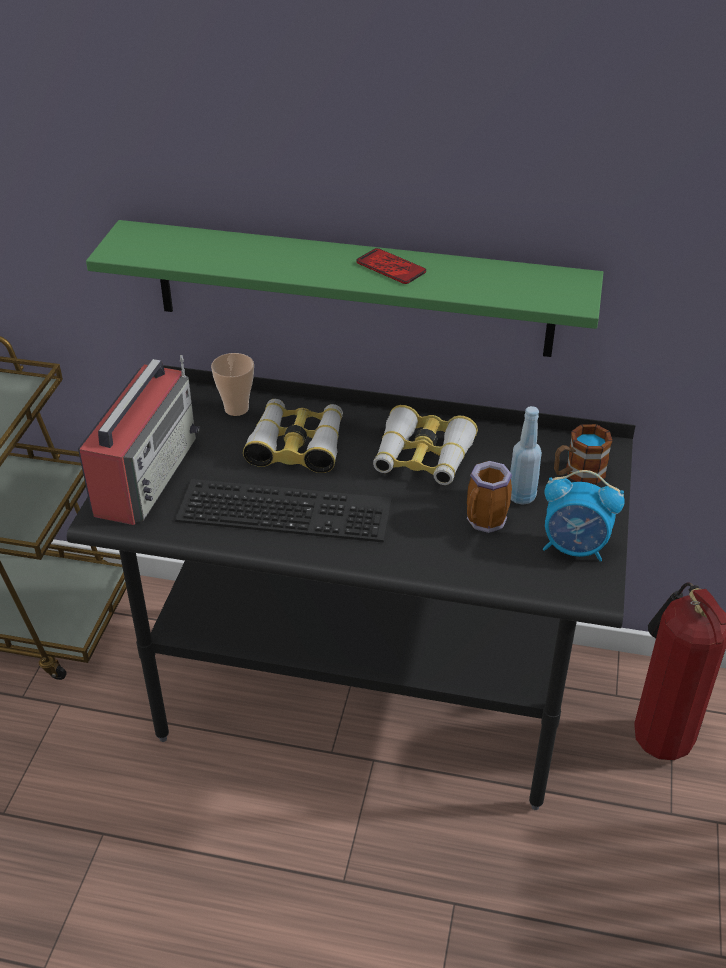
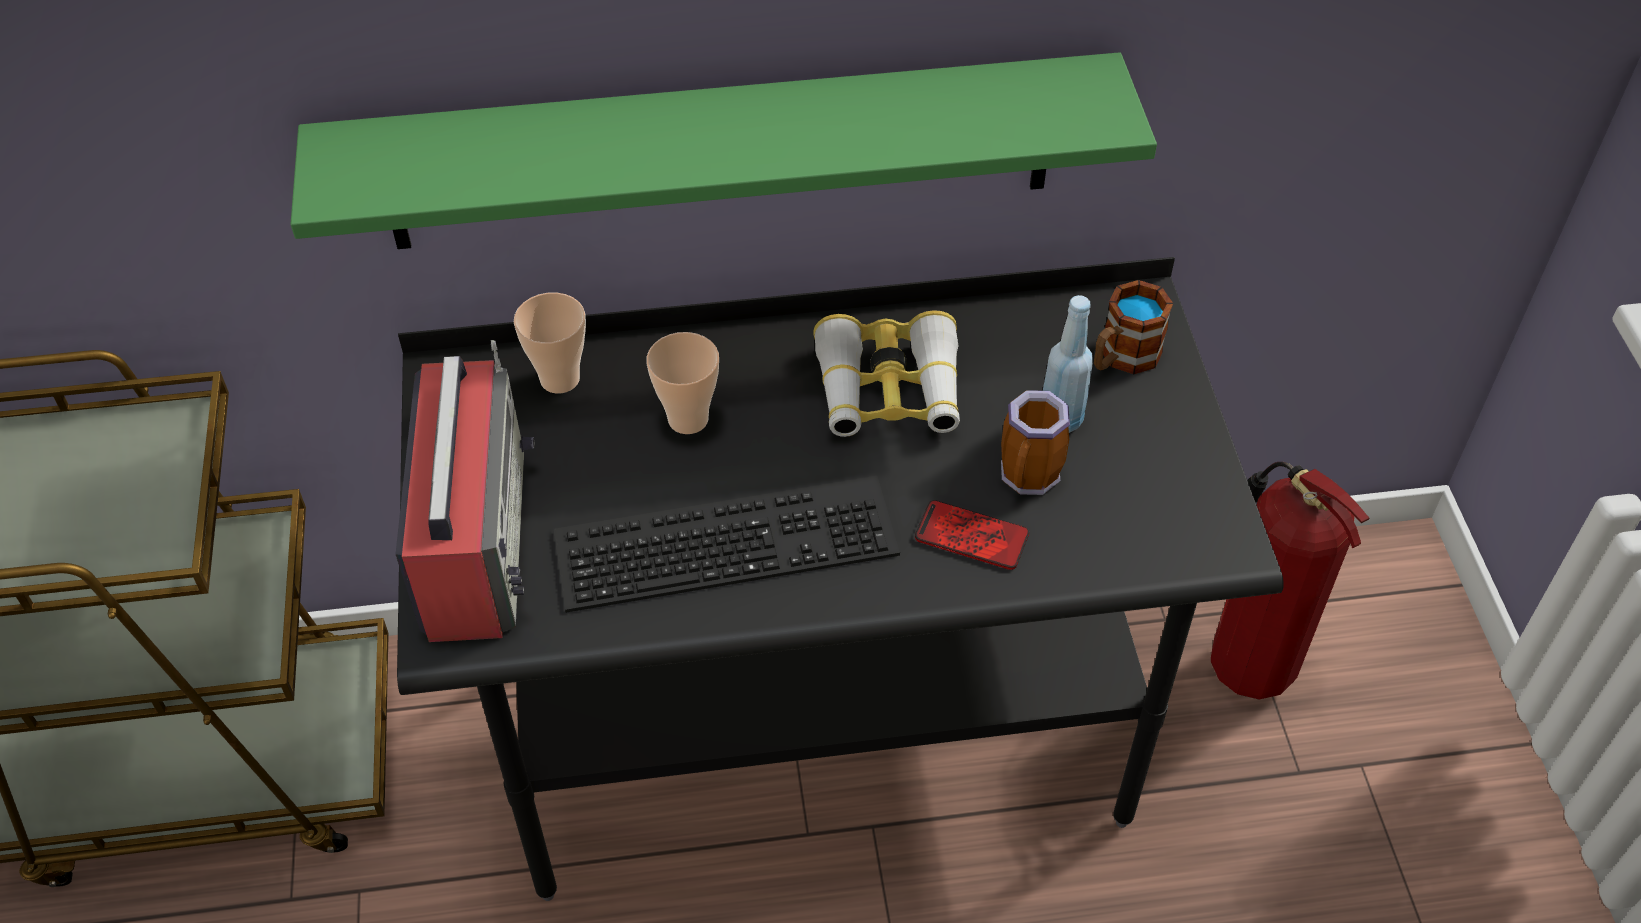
camera: 20 degrees left, 10 degrees up
(297, 444) = (688, 419): binoculars -> cup
(391, 267) = (804, 120): phone -> phone (971, 536)
(575, 548) = (1172, 485): alarm clock -> none

